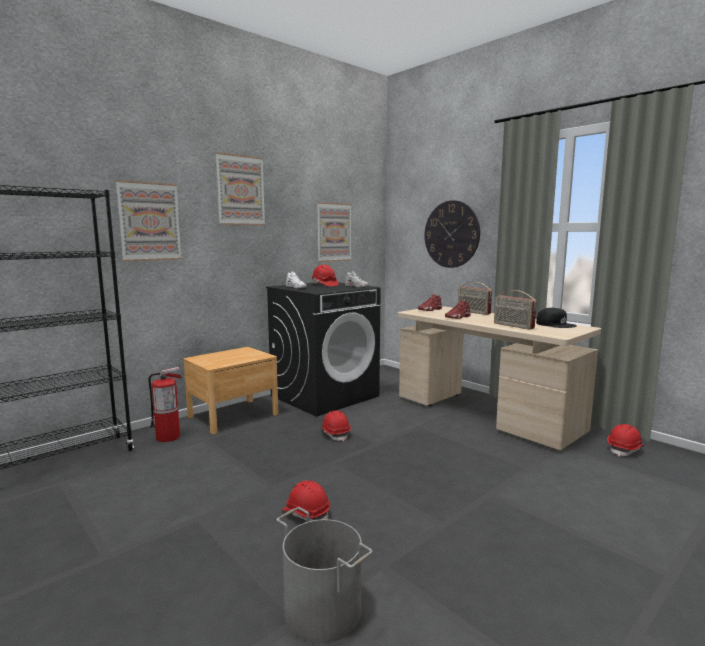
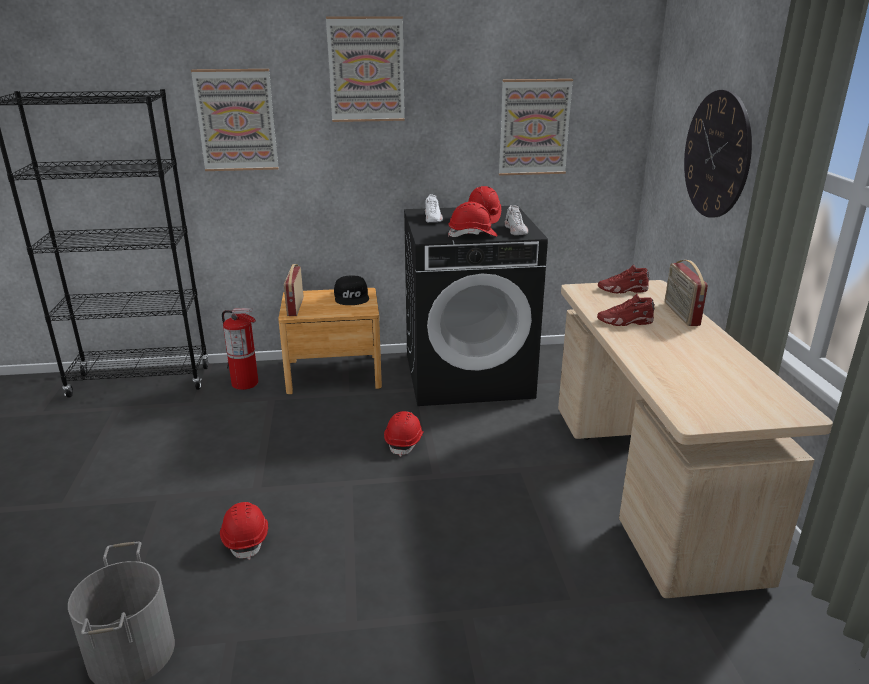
camera: 35 degrees right, 15 degrees up
(513, 326) = (667, 370): radio -> radio (294, 307)
(555, 324) = (758, 387): black cap -> black cap (352, 297)
(625, 449) = (796, 649): red hard hat -> red hard hat (472, 235)

